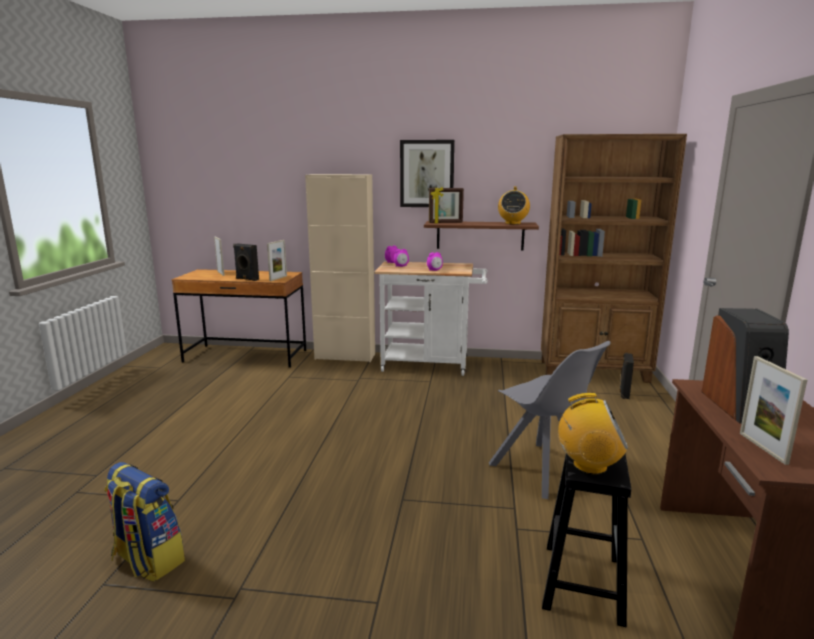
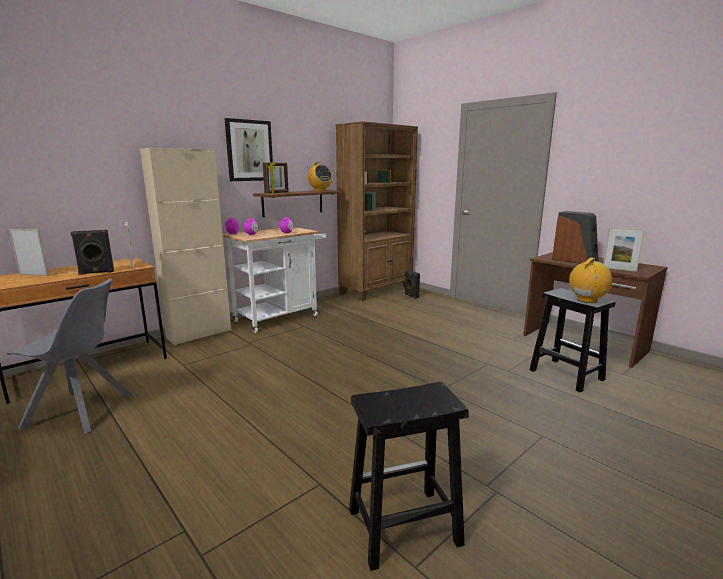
camera: 50 degrees left, 0 degrees up
(147, 560) = (402, 527): backpack -> black stool
(543, 470) = (460, 342): grey chair -> grey chair (82, 411)

